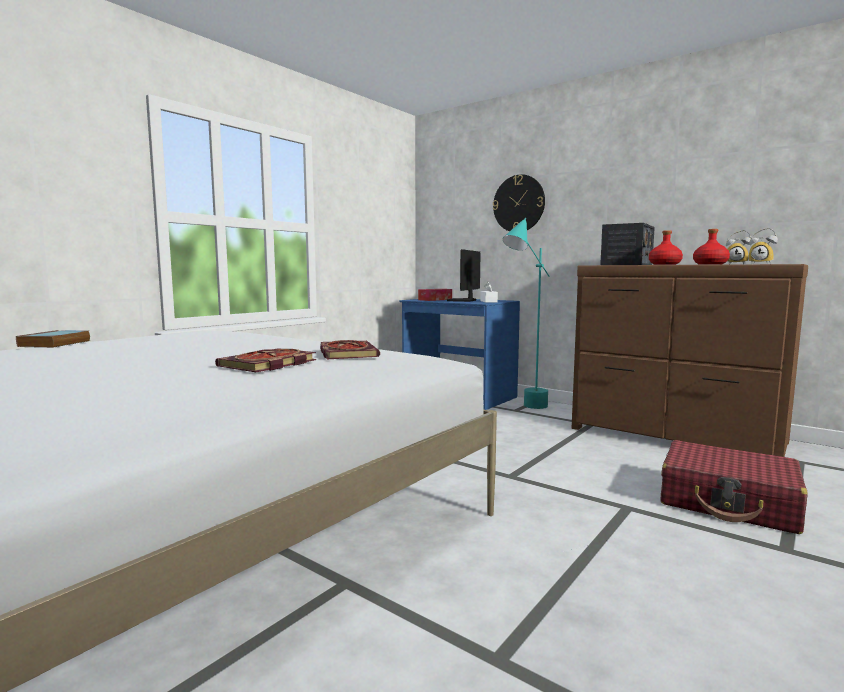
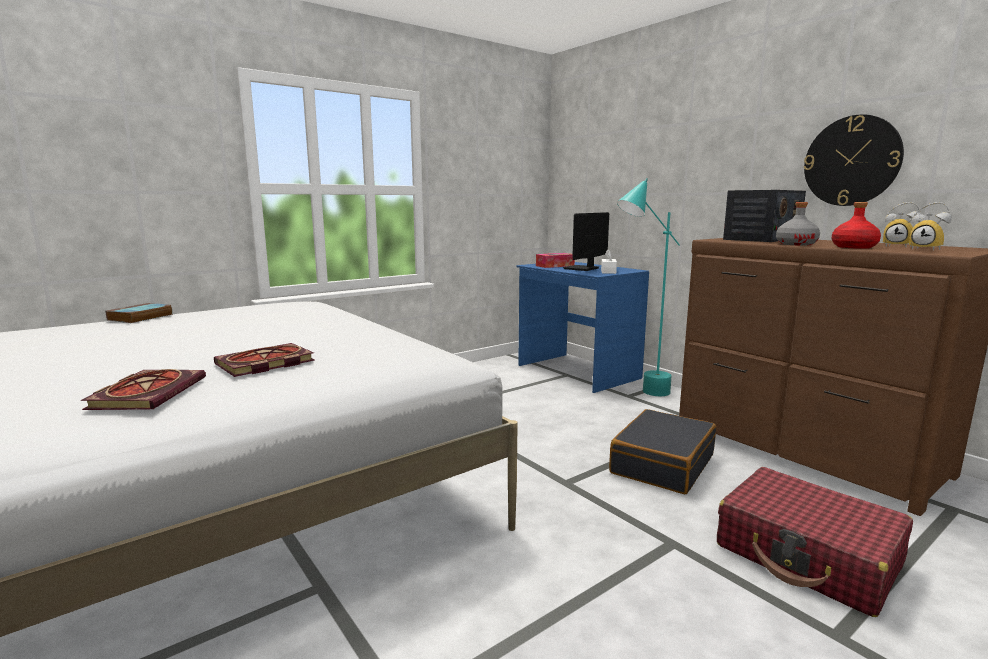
camera: 15 degrees right, 5 degrees up
(346, 353) = (361, 350): book -> book (148, 393)
(518, 203) = (654, 157): wall clock -> wall clock (851, 161)
(578, 455) = (661, 464): none -> black suitcase
(664, 264) = (796, 244): red bottle -> grey bottle

